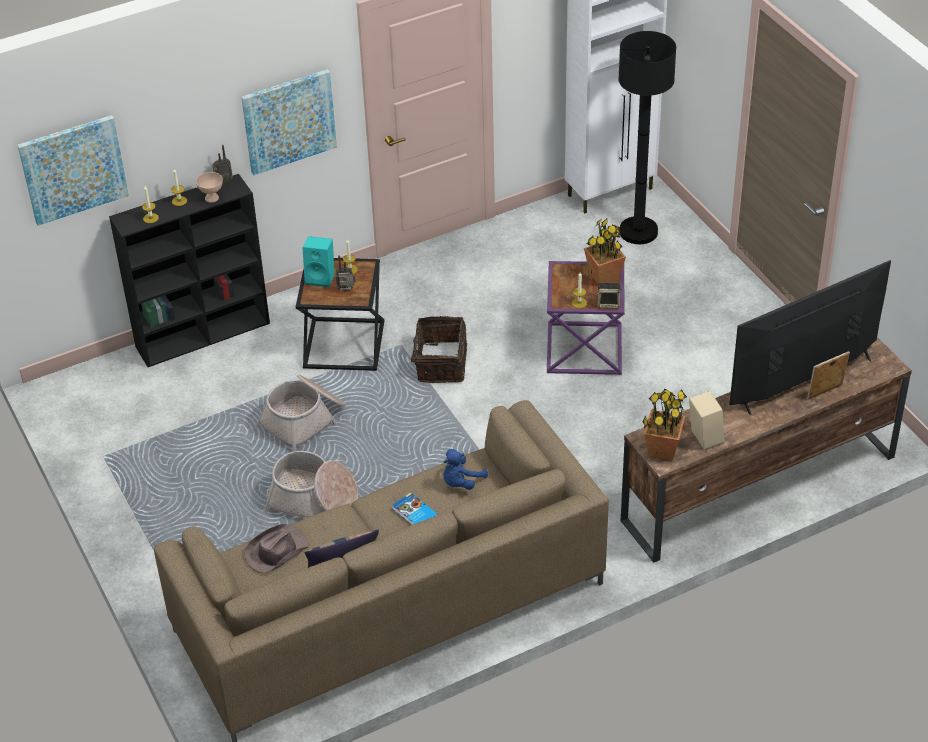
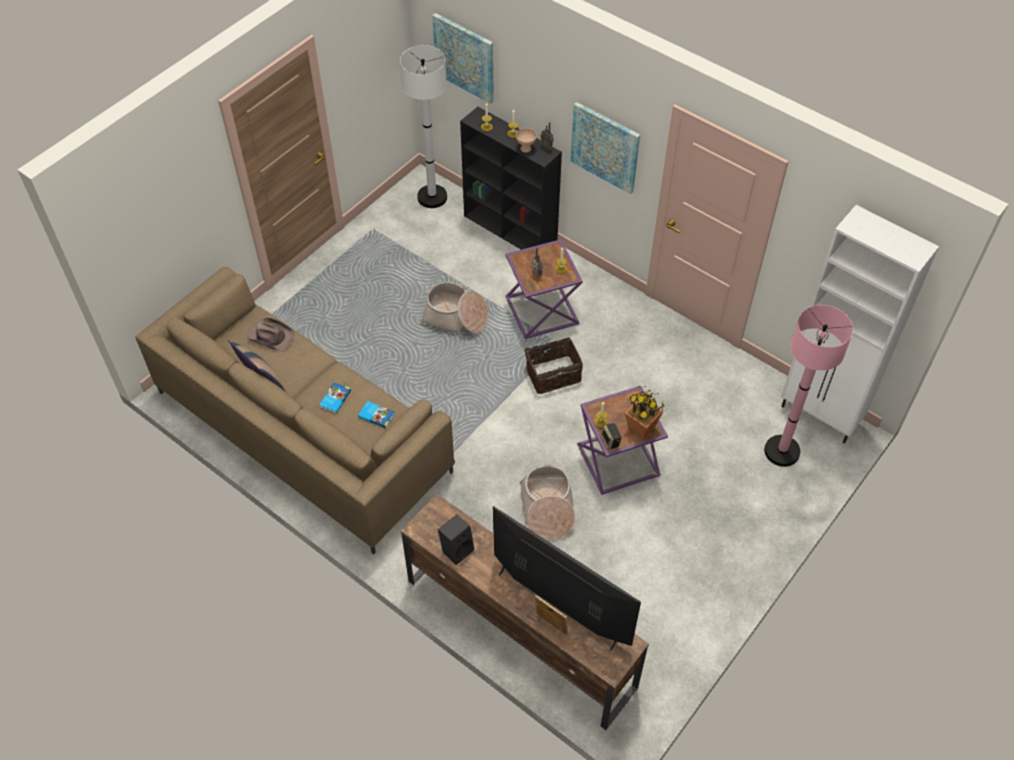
camera: 65 degrees right, 10 degrees up
(93, 387) = (432, 197): none -> white floor lamp
(313, 500) = (382, 352): basket -> basket (547, 509)
(321, 277) = (543, 256): turquoise speaker -> none
(342, 345) = (540, 310): black side table -> purple side table
(461, 482) = (376, 415): blue plush toy -> book
(638, 232) = (782, 451): black floor lamp -> pink floor lamp
(662, 450) = (431, 524): potted plant -> none
(703, 437) = (457, 549): beige speaker -> black speaker

